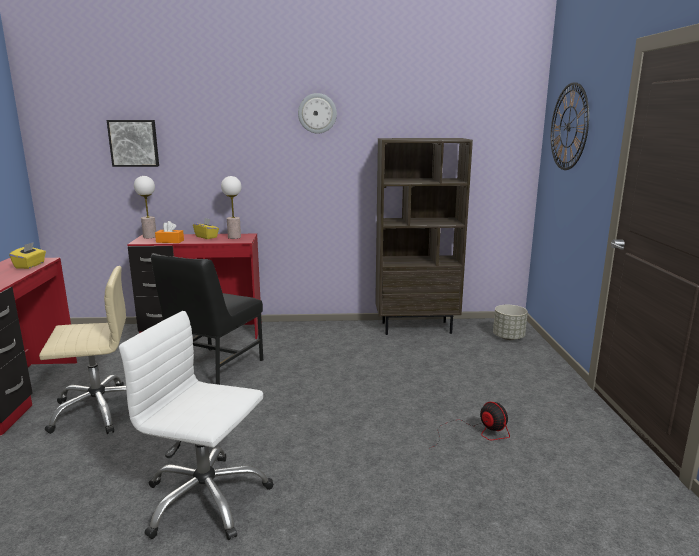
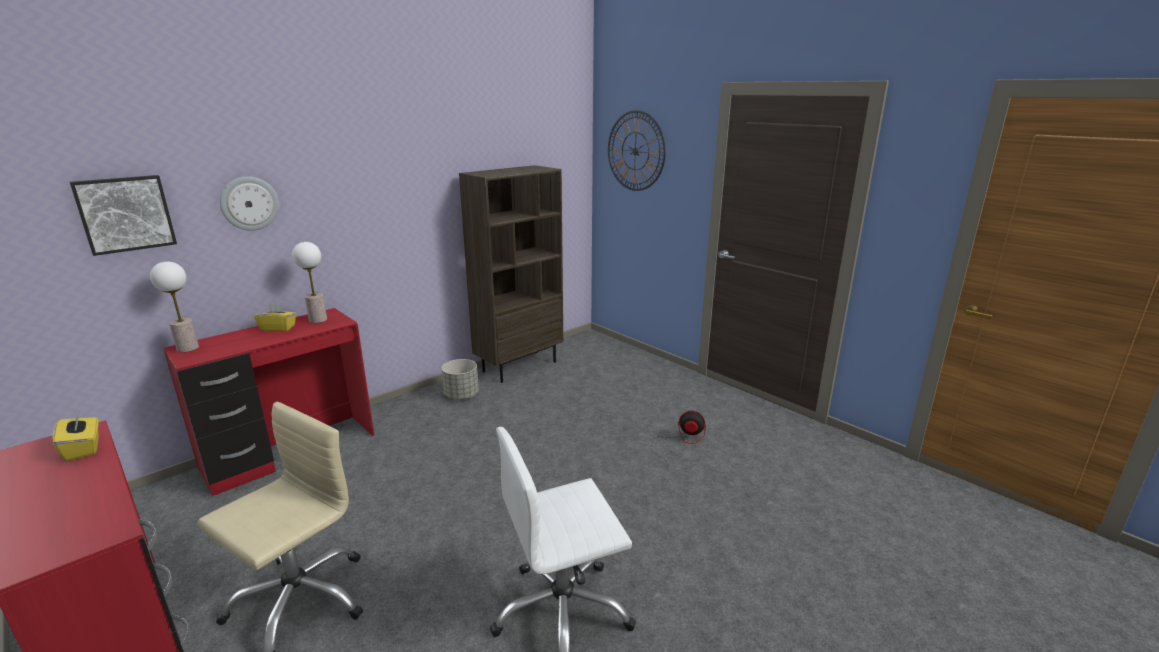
camera: 40 degrees left, 5 degrees up
(170, 241) = (238, 347): orange tissue box -> none
(213, 369) = (373, 488): black chair -> none
(317, 113) = (389, 149): wall clock -> wall clock (249, 203)
(508, 337) = (602, 351): grey planter -> grey planter (462, 395)

